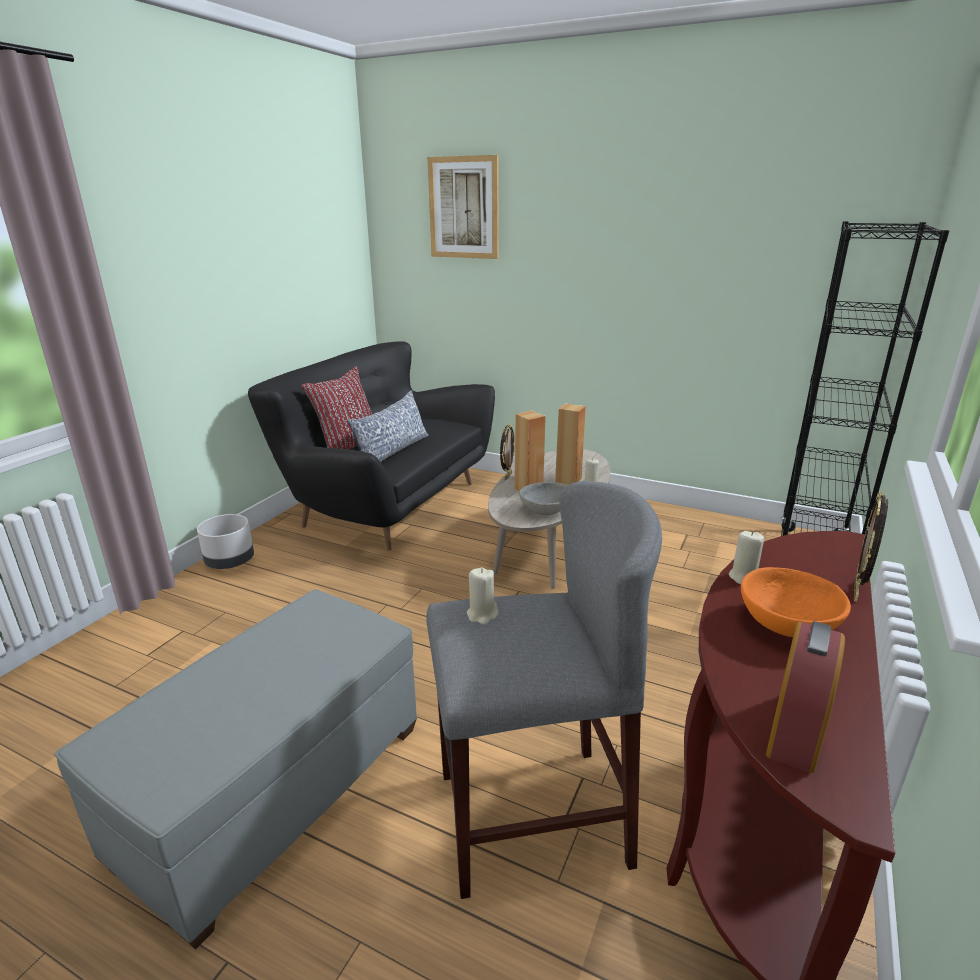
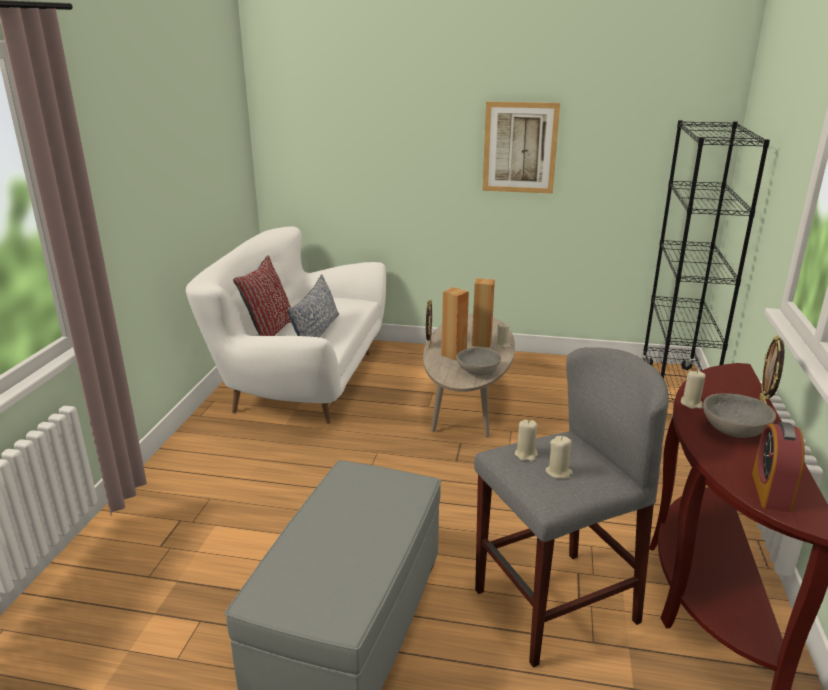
camera: 15 degrees left, 0 degrees up
(230, 562) = (184, 454): grey planter -> none
(386, 503) = (300, 380): black sofa -> white sofa
(464, 208) = (350, 103): picture -> picture (520, 148)
(507, 645) = (558, 472): none -> beige candle
(788, 624) = (734, 430): orange bowl -> grey bowl

